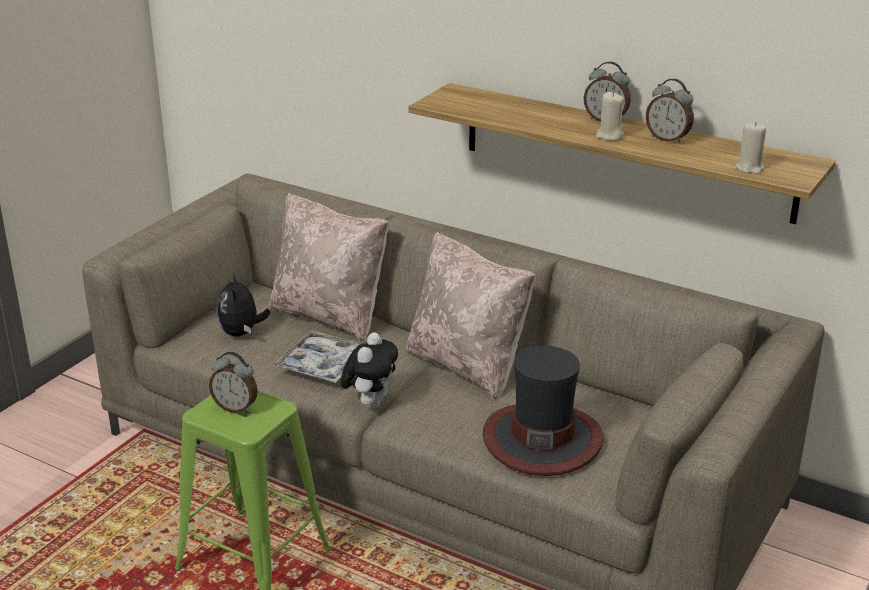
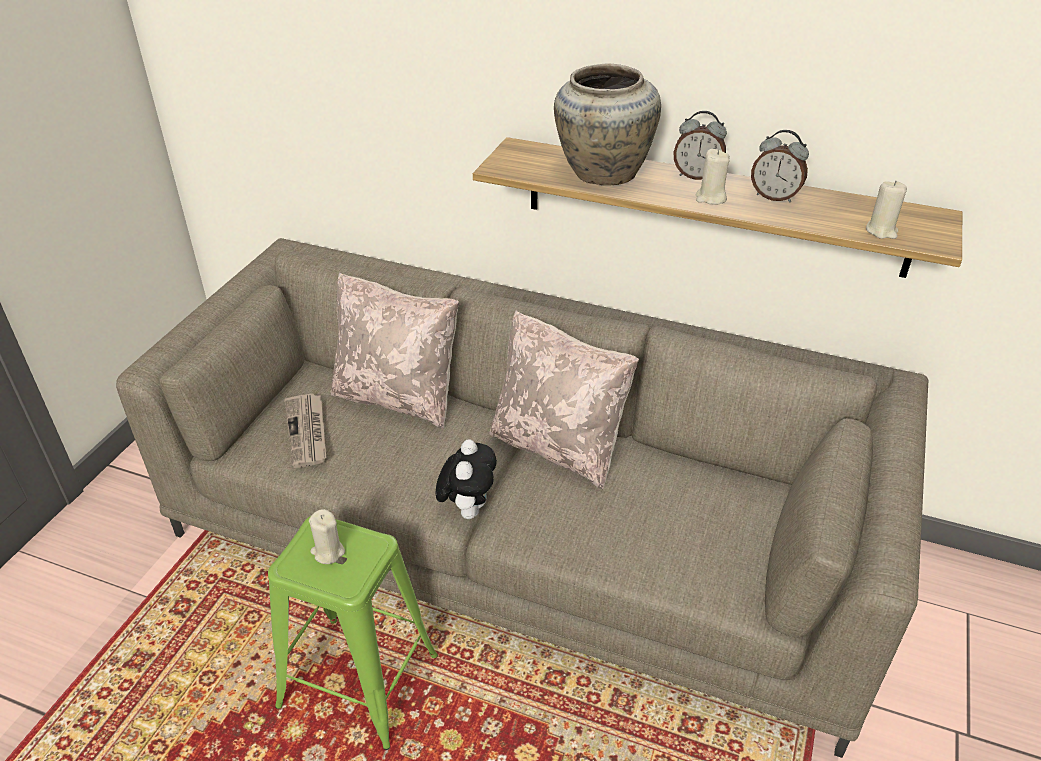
camera: 10 degrees left, 10 degrees up
(236, 407) = (328, 552): alarm clock -> beige candle
(241, 333) = (308, 432): plush toy -> newspaper
(323, 365) = (406, 465): tray -> none
(521, 112) = (601, 172): none -> beige vase
(542, 439) = (664, 538): hat -> none

